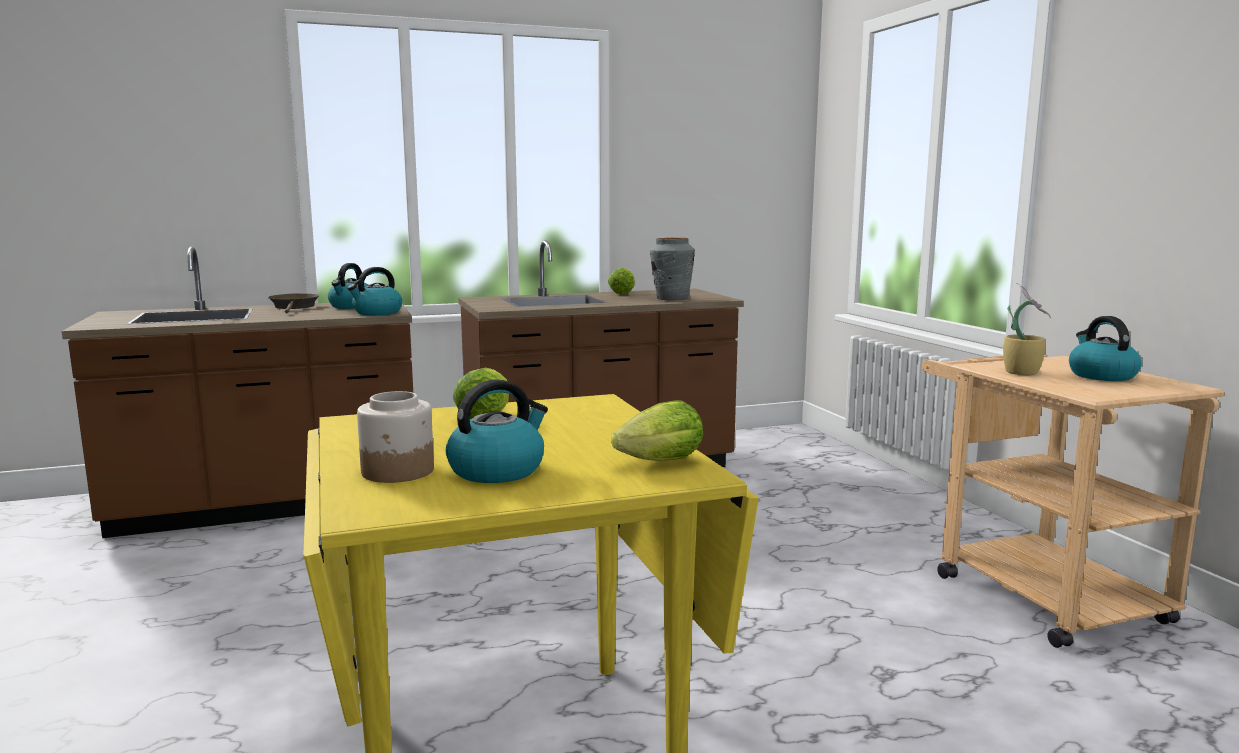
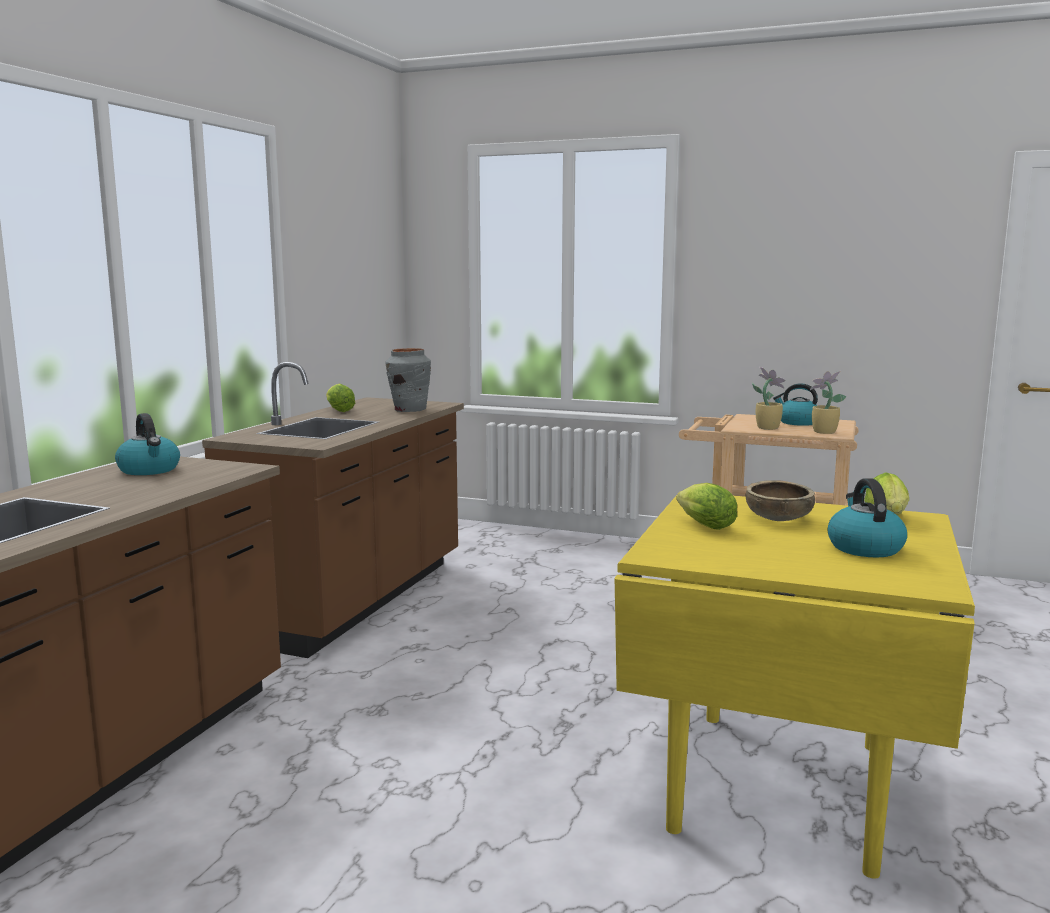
camera: 50 degrees left, 0 degrees up
(294, 307) = (78, 484): brown frying pan -> none
(377, 313) = (228, 470): kettle -> none
(398, 471) = (839, 567): jar -> none
(565, 431) = (778, 518): none -> brown bowl
(1080, 389) = (823, 432): none -> potted plant

